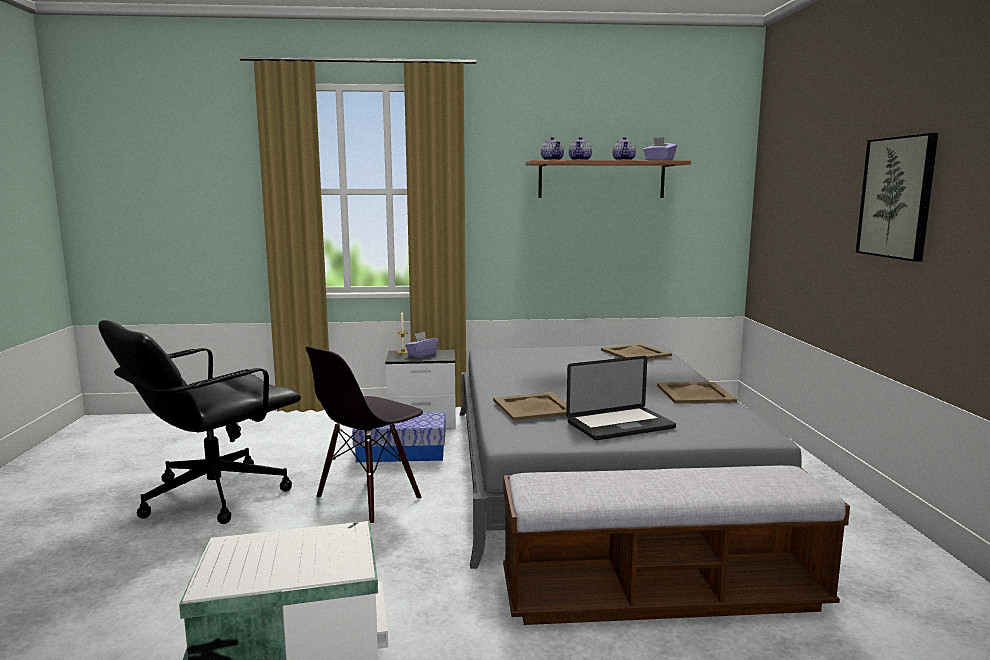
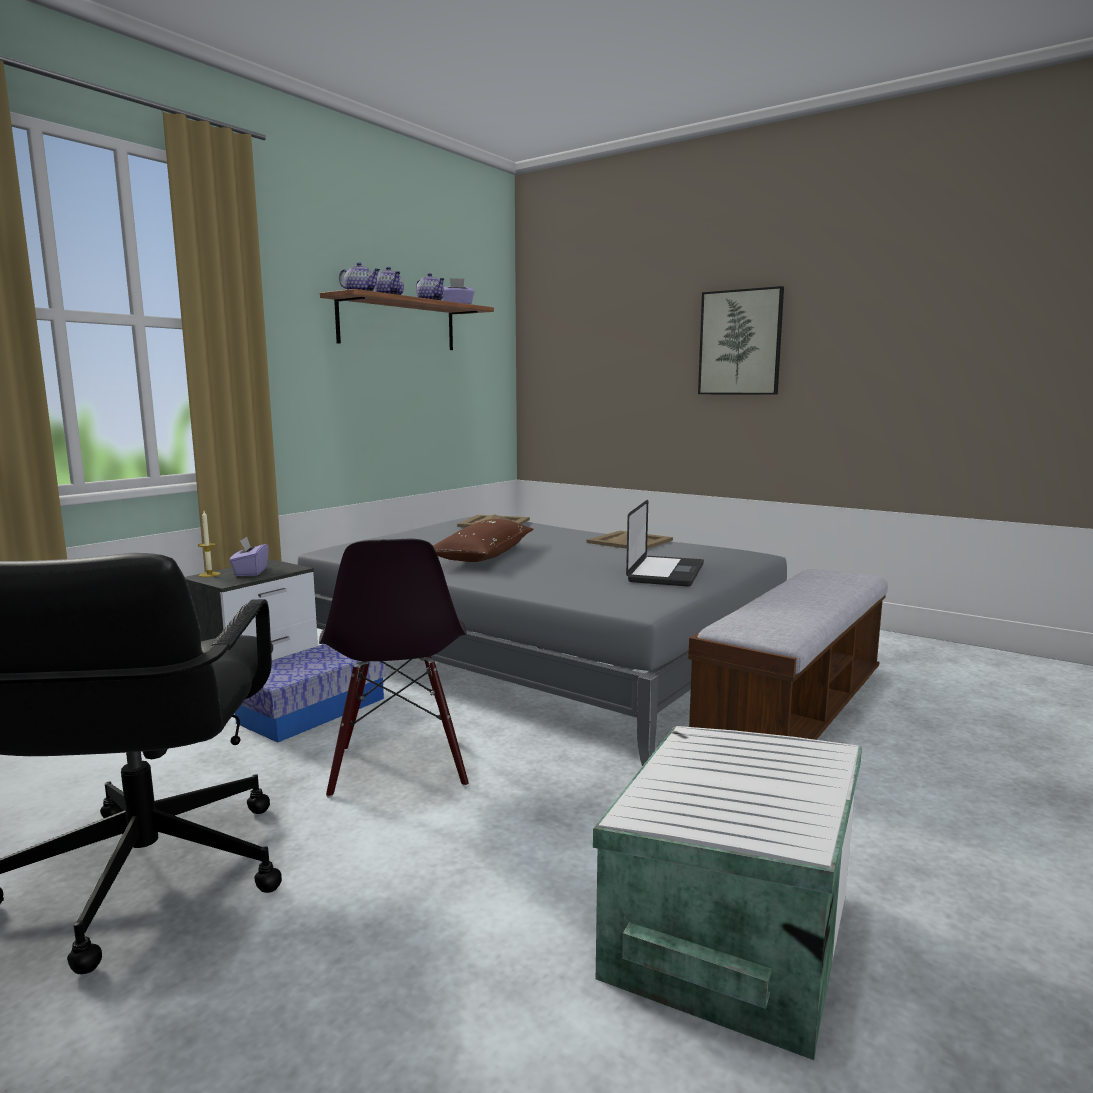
camera: 50 degrees left, 0 degrees up
(533, 407) = (566, 579): beige tray -> none
(549, 376) = (483, 555): none -> brown pillow

